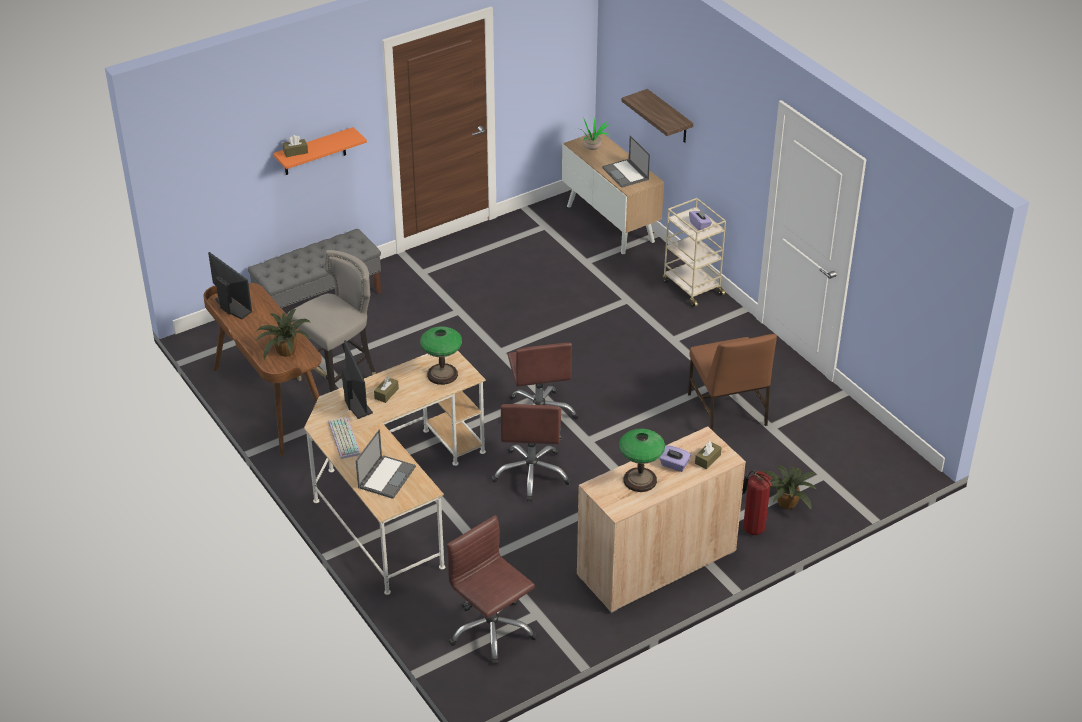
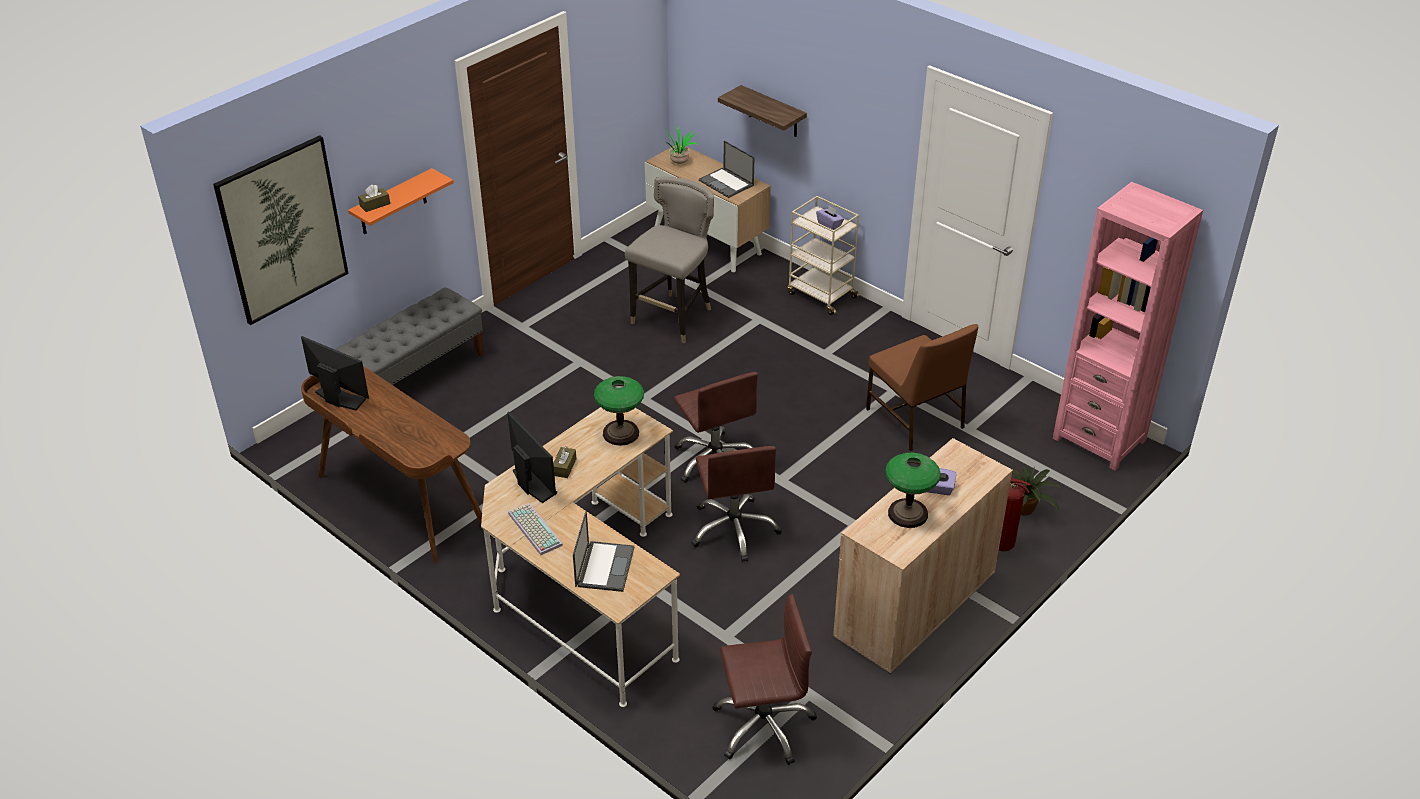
camera: 15 degrees left, 0 degrees up
(213, 163) = (283, 230): none -> picture
(286, 352) = (424, 439): potted plant -> none
(339, 381) = (473, 463): grey stool -> grey stool (674, 317)
(491, 631) = (763, 725): brown office chair -> brown office chair turned 135 degrees clockwise
(707, 459) = (971, 475): brown tissue box -> none
(884, 457) = (1099, 439): none -> pink bookcase

